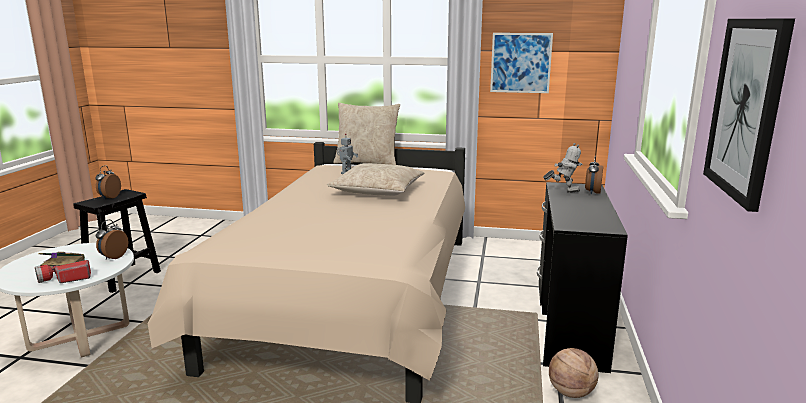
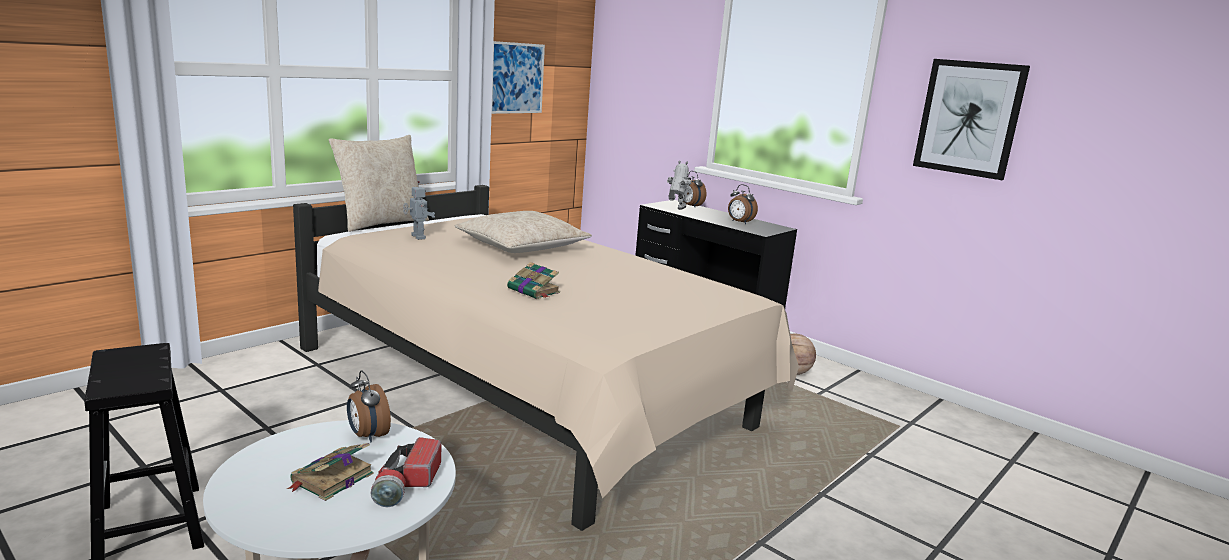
camera: 60 degrees left, 0 degrees up
(109, 197) = (122, 369): alarm clock -> alarm clock (739, 222)
(283, 214) = (534, 291): none -> book

